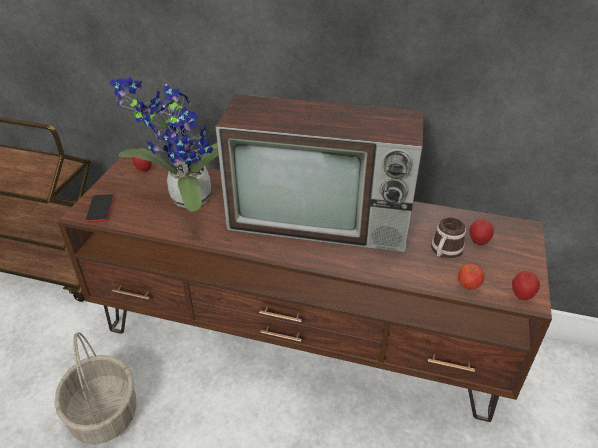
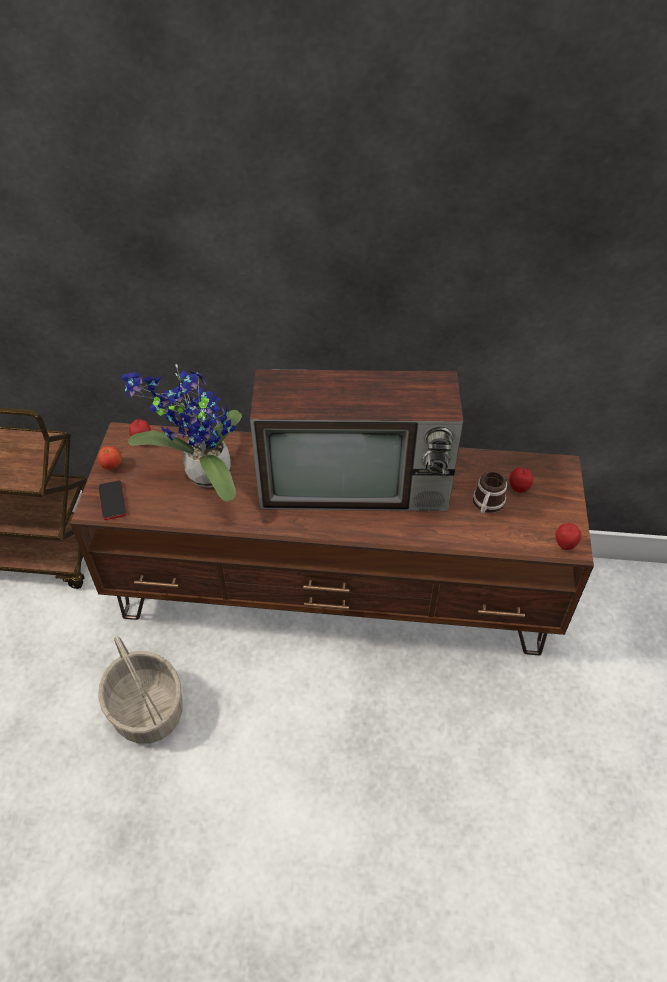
camera: 10 degrees left, 10 degrees up
(468, 285) = (514, 540): apple -> apple (112, 465)

